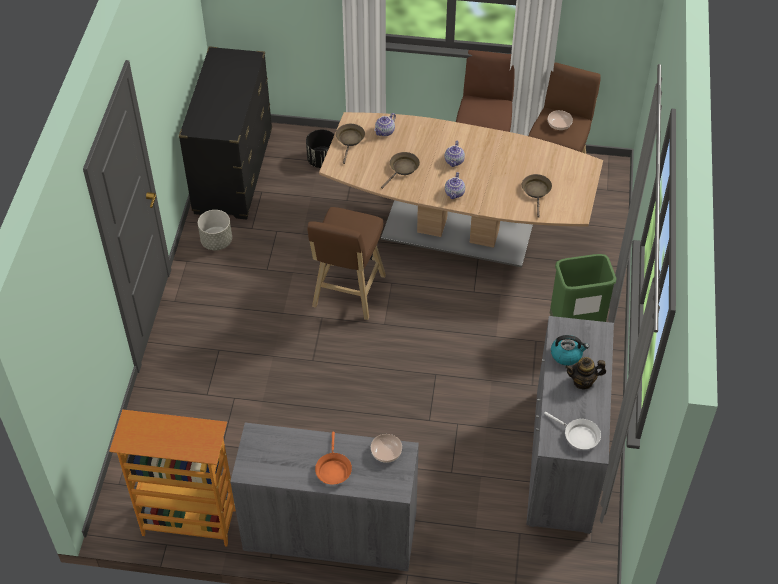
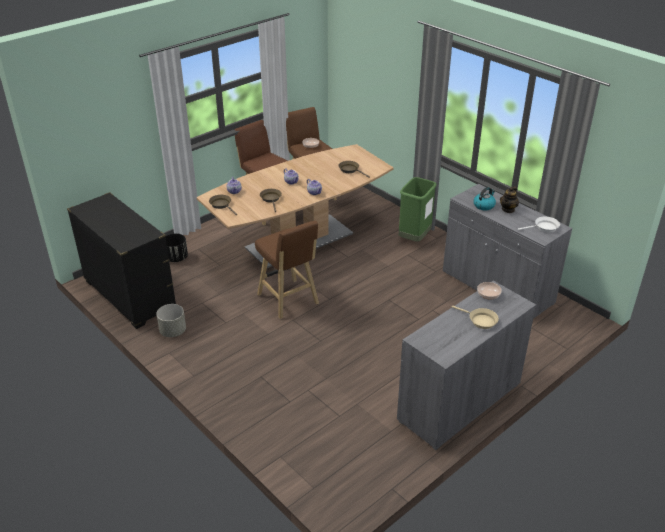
camera: 50 degrees left, 15 degrees down
(189, 523) = (385, 466): bookcase -> none
(333, 469) = (480, 321): orange frying pan -> beige frying pan

